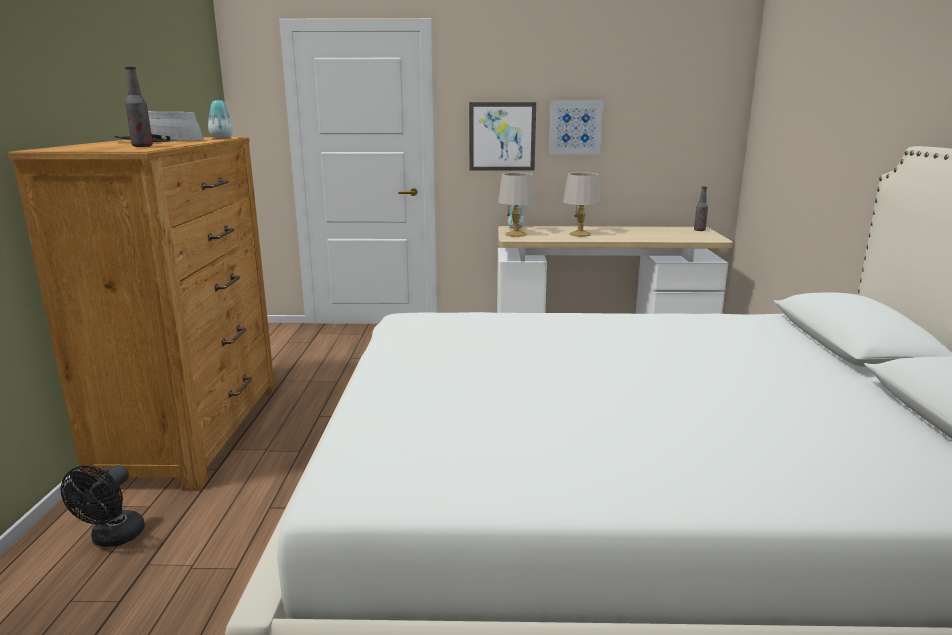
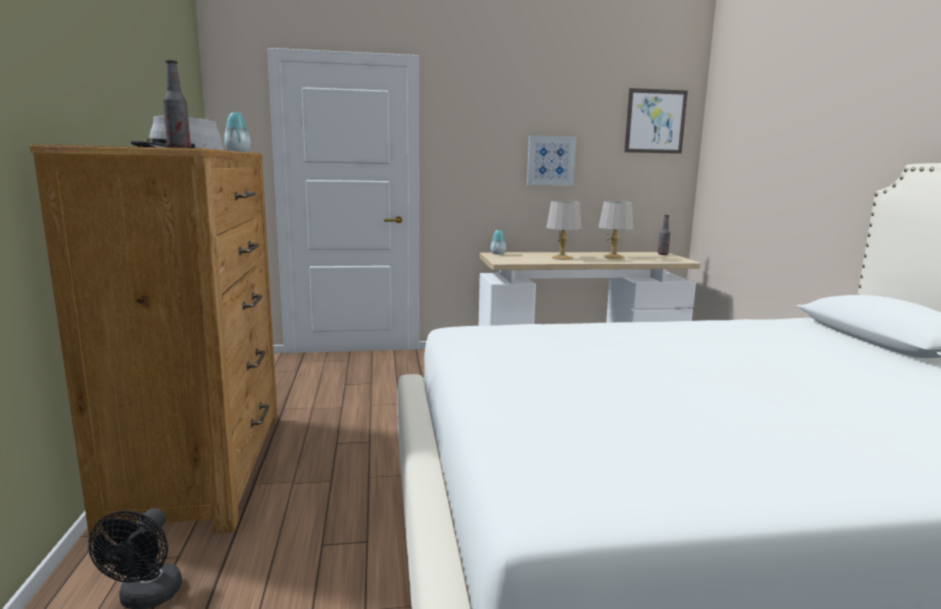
camera: 10 degrees left, 5 degrees down
(502, 136) = (483, 168): picture -> picture (655, 121)
(516, 234) = (503, 258): grey table lamp -> grey table lamp (614, 257)

